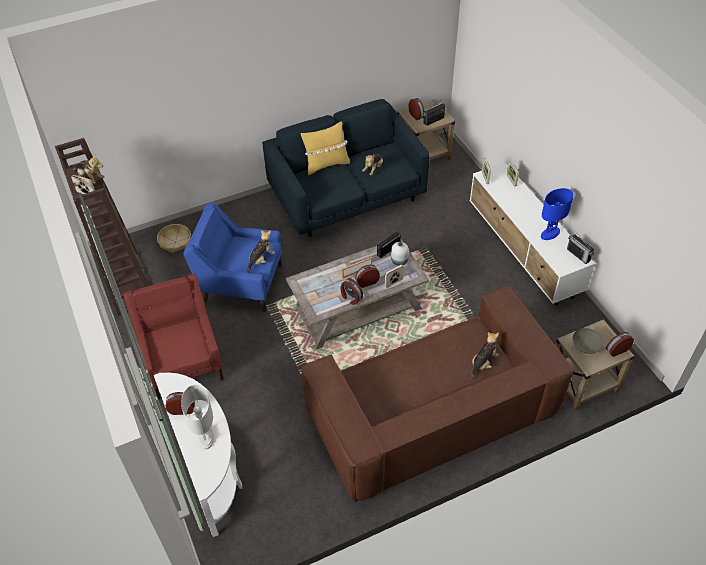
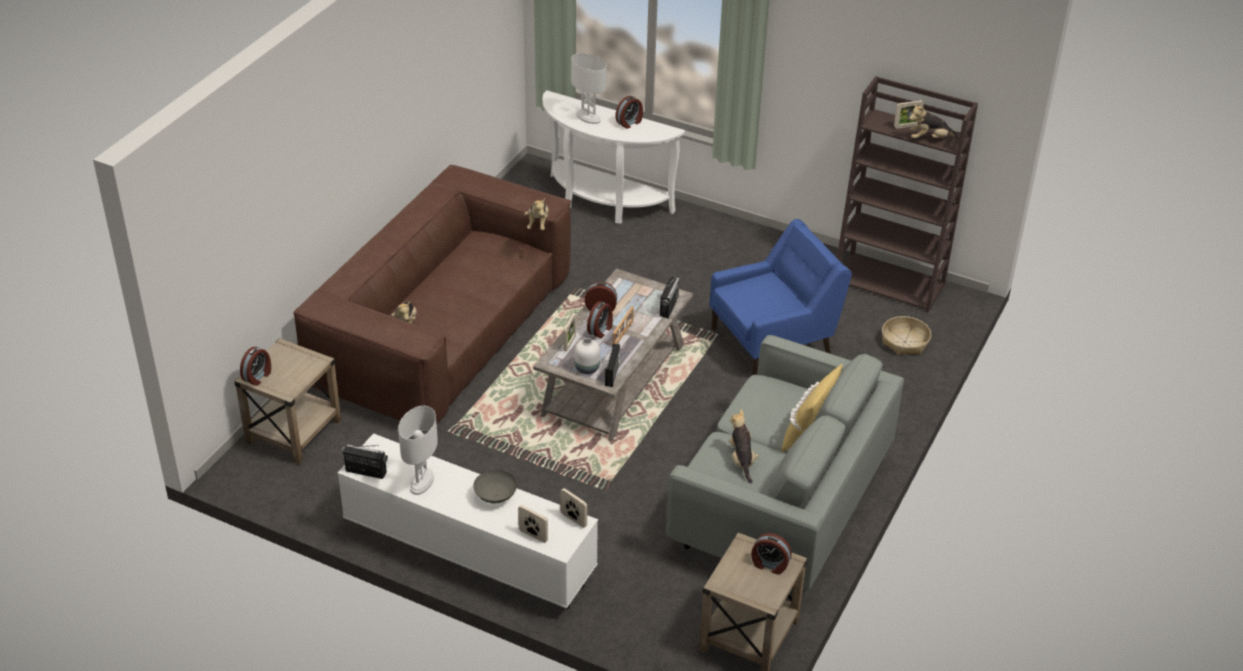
camera: 140 degrees right, 10 degrees down
(183, 361) = (735, 254): red armchair -> none
(261, 260) = (744, 302): plush toy -> plush toy (537, 223)
(347, 197) = (779, 503): blue sofa -> grey sofa
(433, 120) = (735, 570): radio -> radio (669, 307)
(550, 233) = (422, 482): blue table lamp -> white table lamp
(586, 347) = (295, 364): grey bowl -> grey bowl (495, 497)

